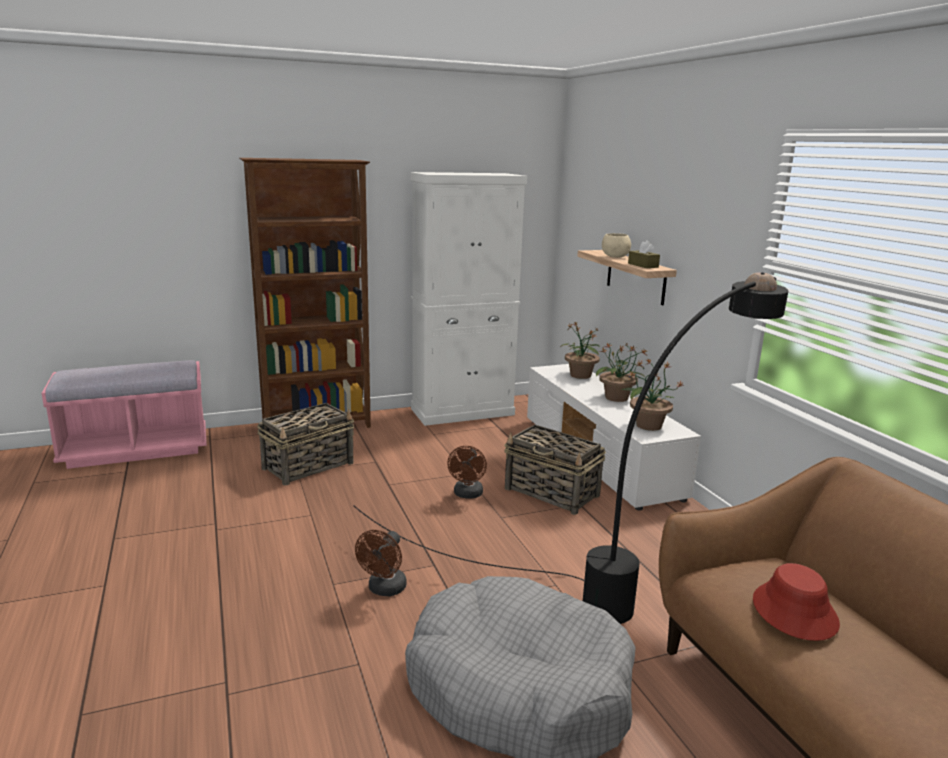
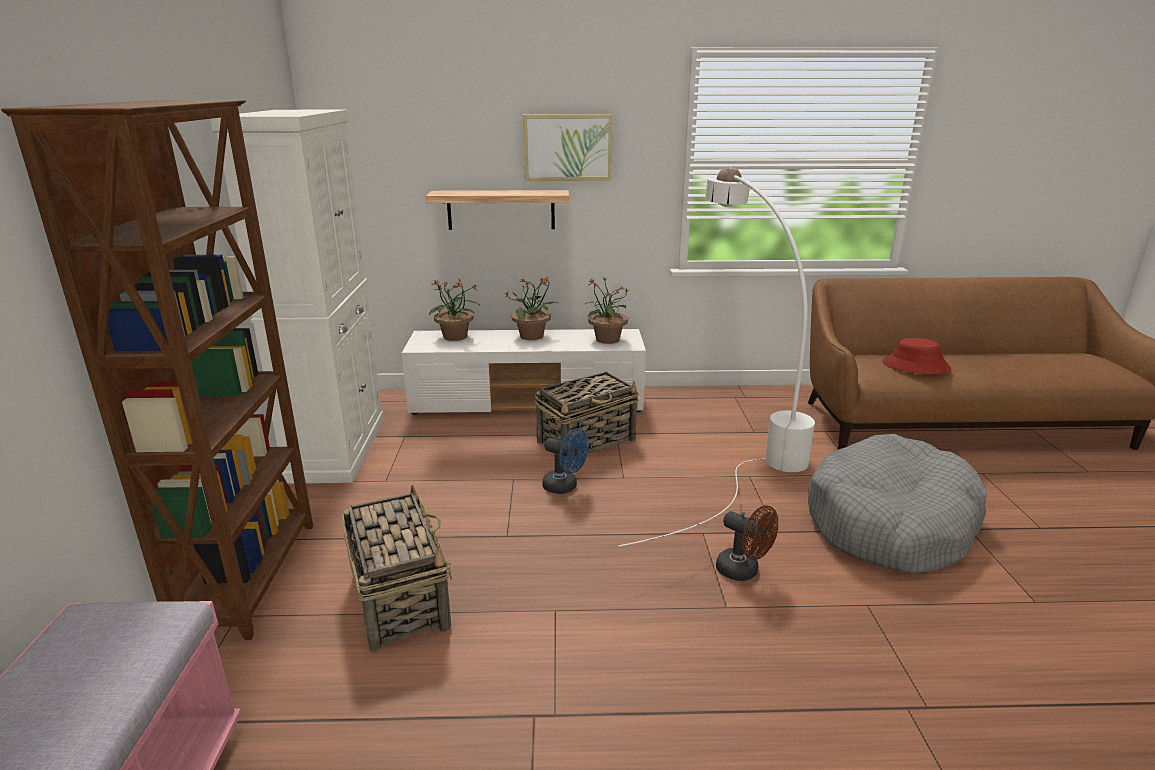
camera: 70 degrees left, 5 degrees up
(467, 495) = (565, 487): brown fan -> blue fan
(615, 257) = (483, 192): beige bowl -> none
(624, 574) = (738, 443): black floor lamp -> white floor lamp
(643, 265) = (540, 192): brown tissue box -> none
(681, 228) = (568, 147): none -> picture

